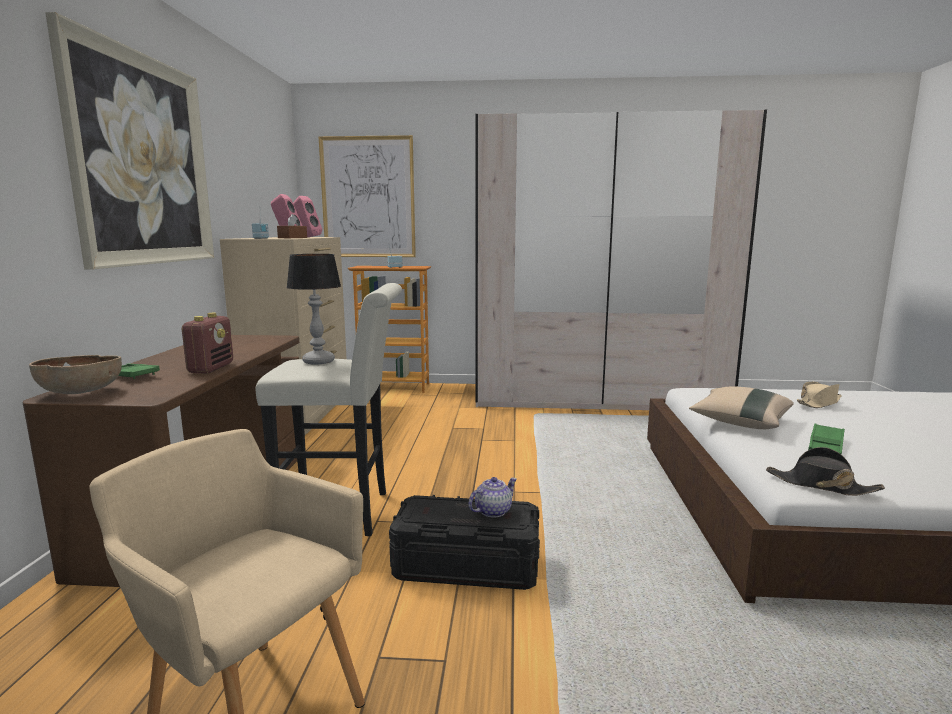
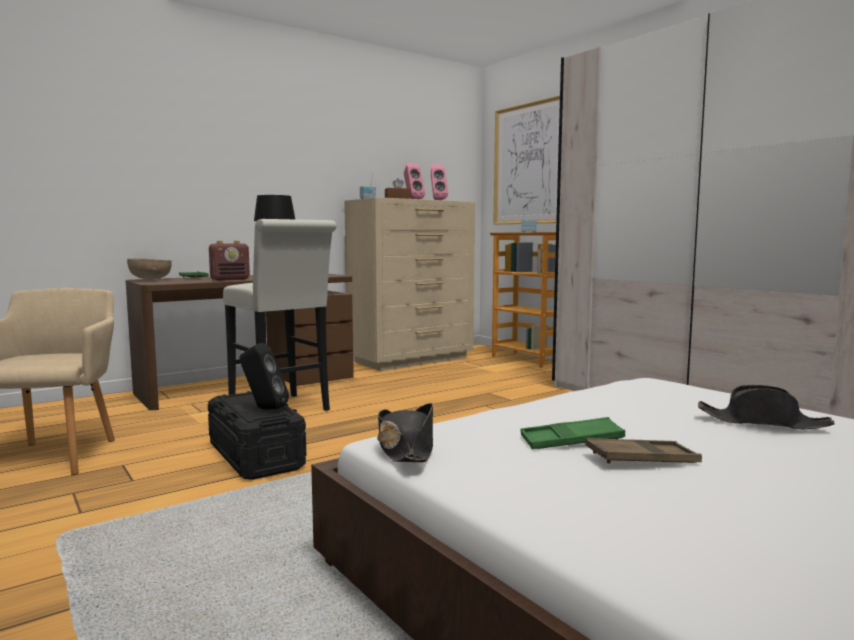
camera: 50 degrees right, 5 degrees down
(143, 161) = (264, 142): picture -> none
(493, 511) = (263, 409): teapot -> black speaker
(740, 422) = (566, 405): beige pillow -> none
(818, 403) = (763, 422): beige hat -> black hat
(869, 443) = (642, 459): none -> brown tray

